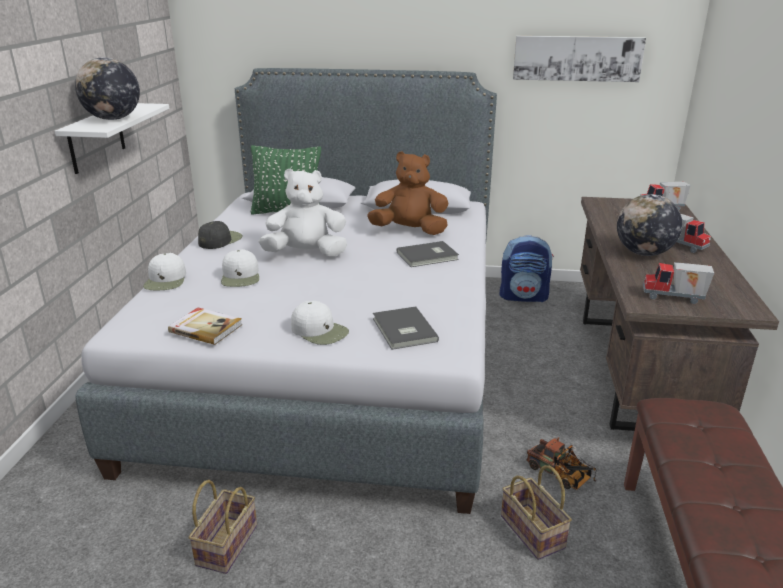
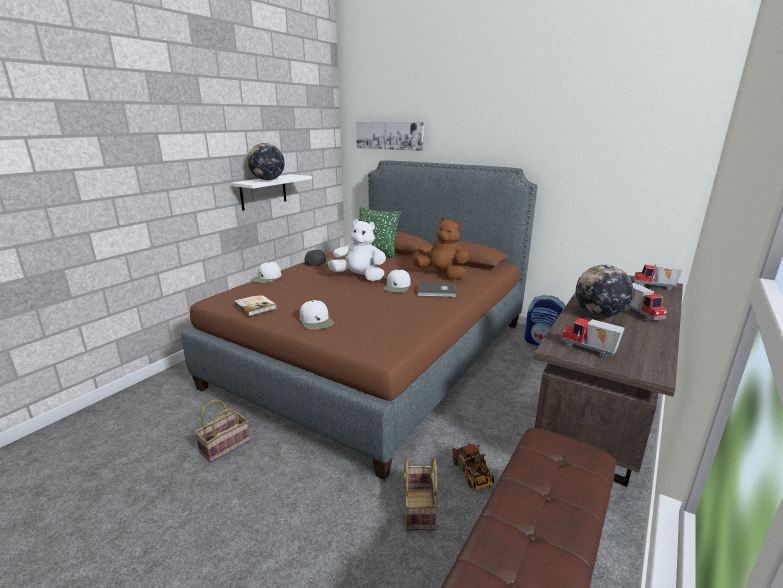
camera: 25 degrees right, 5 degrees down
(241, 276) = (306, 283): white cap -> white cap (397, 287)
(334, 355) = (378, 352): grey bed -> brown bed
(403, 330) = (367, 332): grey book -> none
(577, 58) = (605, 161): picture -> picture (389, 135)

